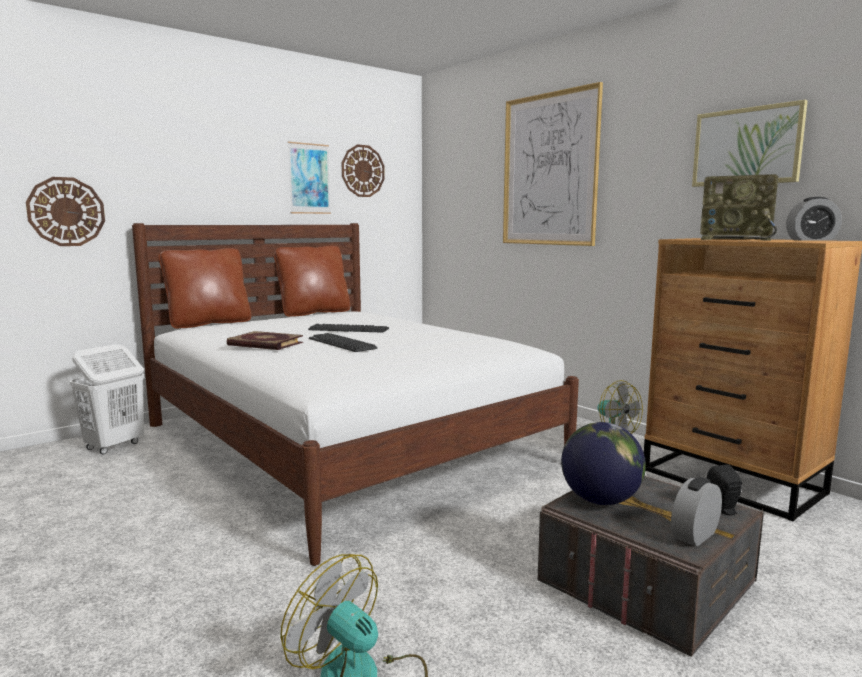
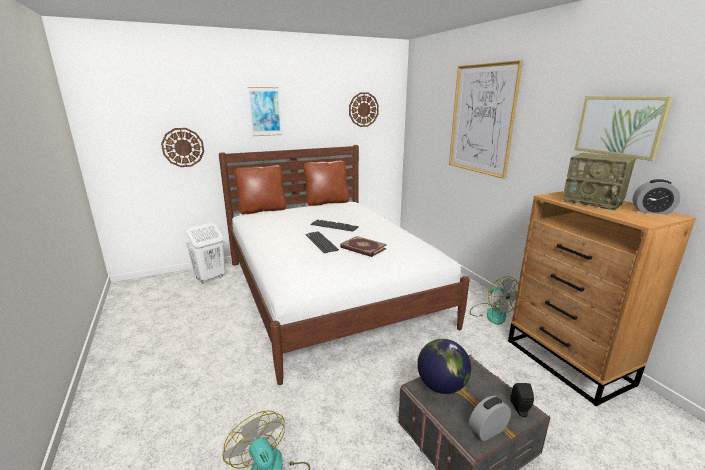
camera: 15 degrees right, 10 degrees up
(264, 344) = (278, 238): book -> book (362, 248)
(309, 178) = (327, 117): picture -> picture (265, 111)

